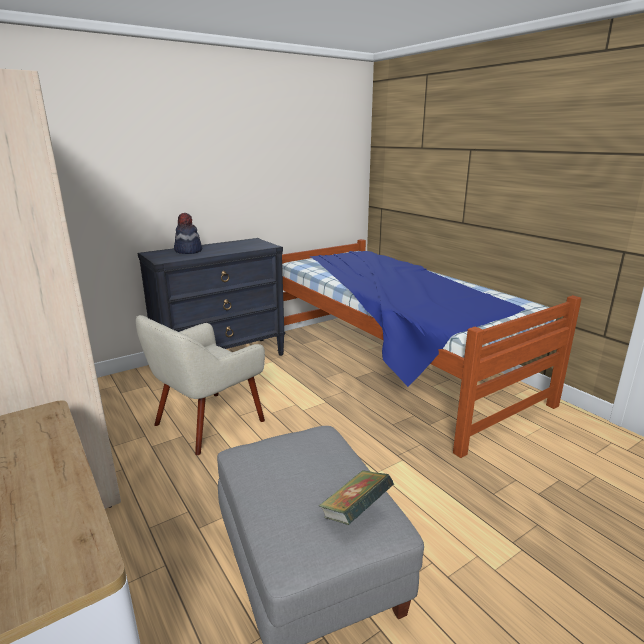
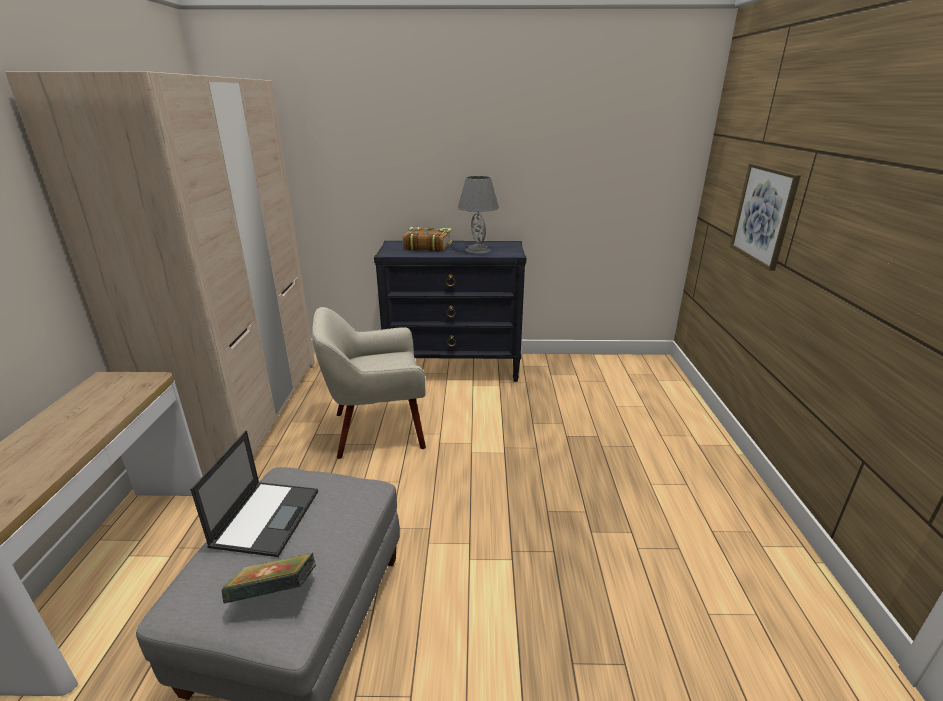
camera: 35 degrees right, 5 degrees up
(188, 251) = (427, 246): hat -> book
(236, 247) = (477, 250): none -> grey table lamp
(277, 477) = (266, 517): none -> laptop
(394, 366) = (630, 439): bed -> none
(437, 194) = (763, 215): none -> picture

